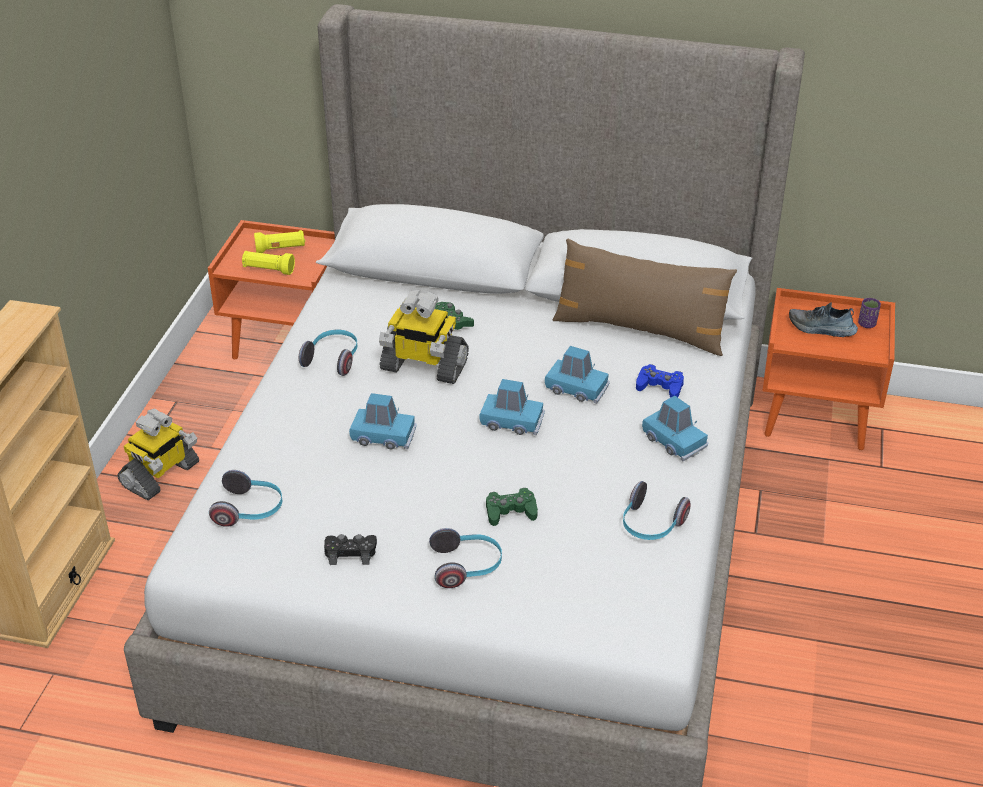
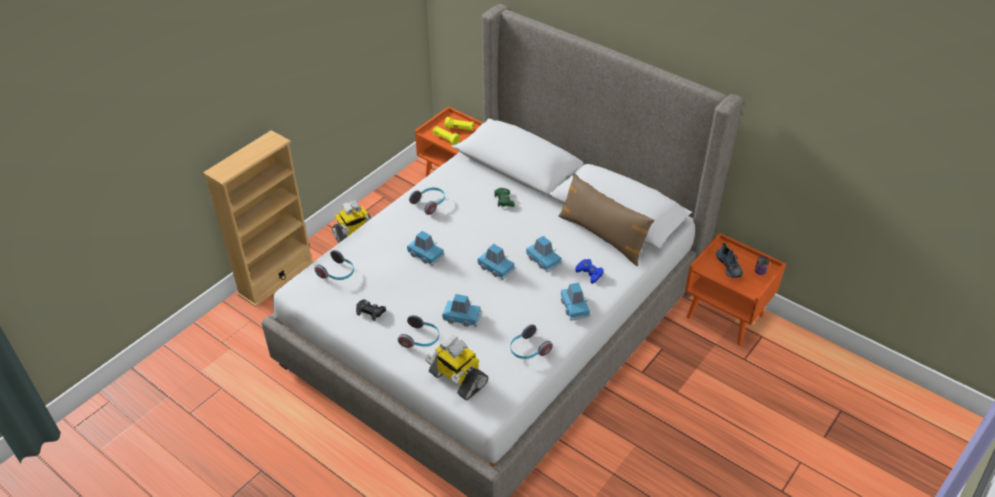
camera: 25 degrees right, 5 degrees up
(423, 366) = (471, 222): toy robot -> toy robot (457, 379)
(510, 511) = (462, 317): green game controller -> blue toy car
(821, 329) = (729, 266): shoe -> shoe turned 150 degrees counterclockwise

